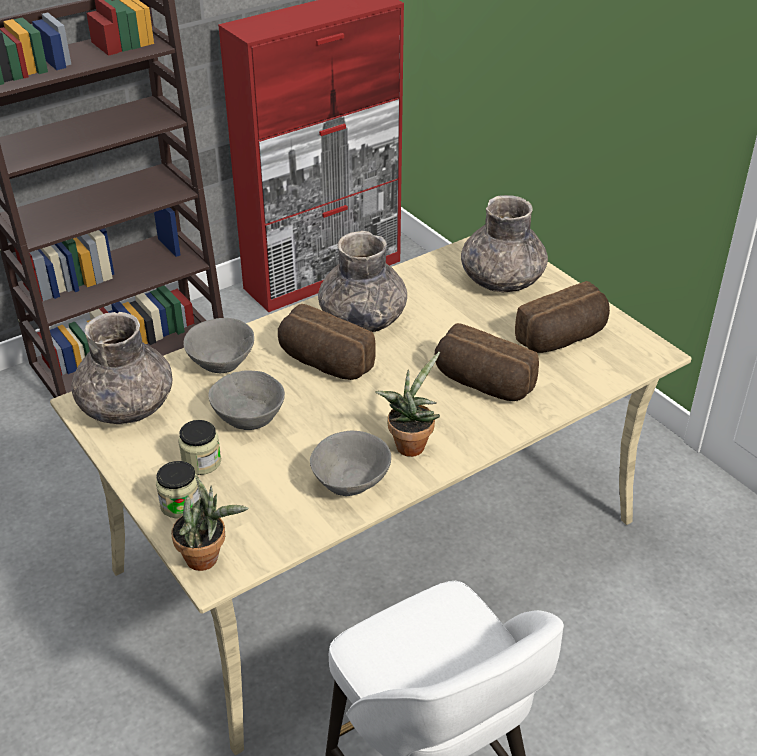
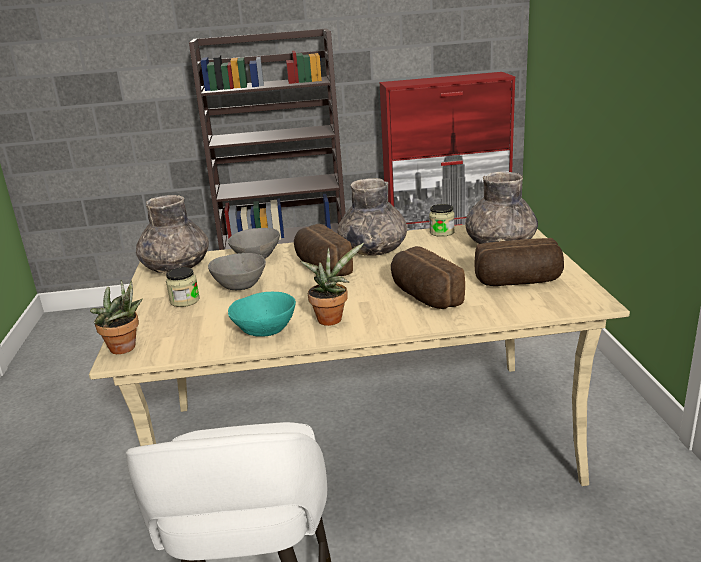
camera: 30 degrees right, 15 degrees down
(180, 504) = (146, 318): jar -> jar (442, 232)
(350, 481) = (265, 329): grey bowl -> turquoise bowl

